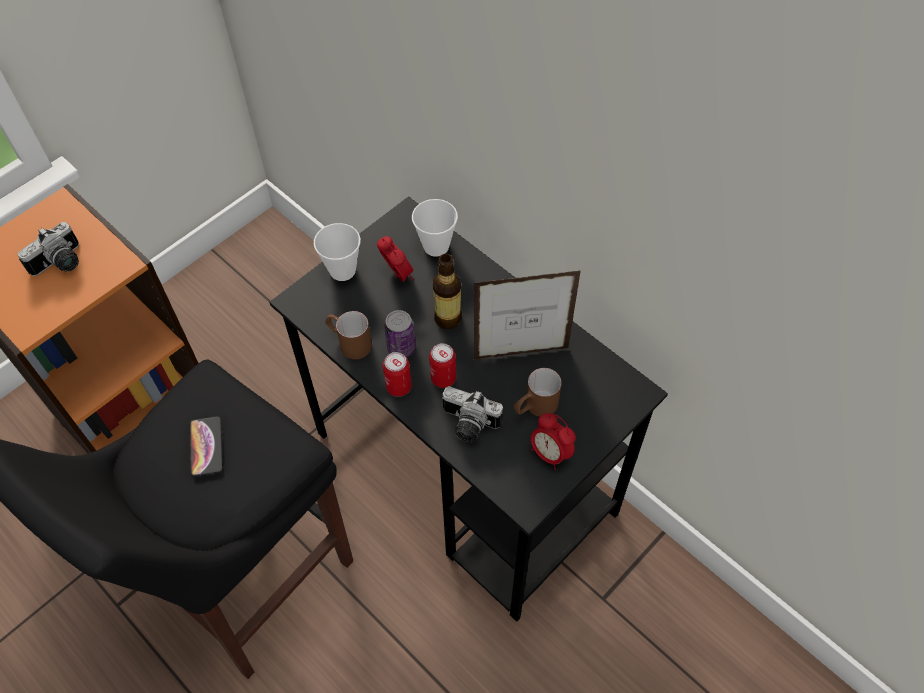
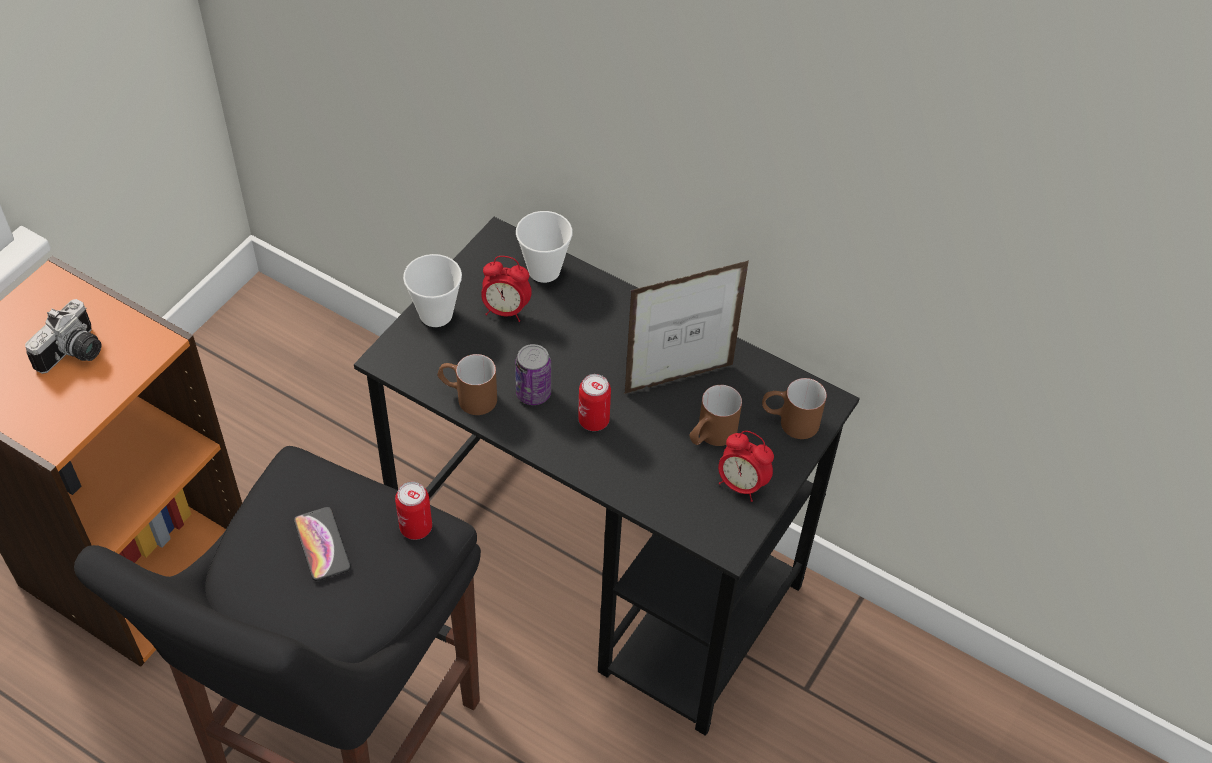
camera: 15 degrees left, 5 degrees down
(397, 275) = (505, 310): alarm clock -> alarm clock turned 150 degrees clockwise
(398, 387) = (542, 438): can -> can (416, 527)
(448, 319) = (581, 352): bottle -> none
(468, 425) = (637, 469): camera -> none
(603, 405) = (789, 421): none -> brown mug

